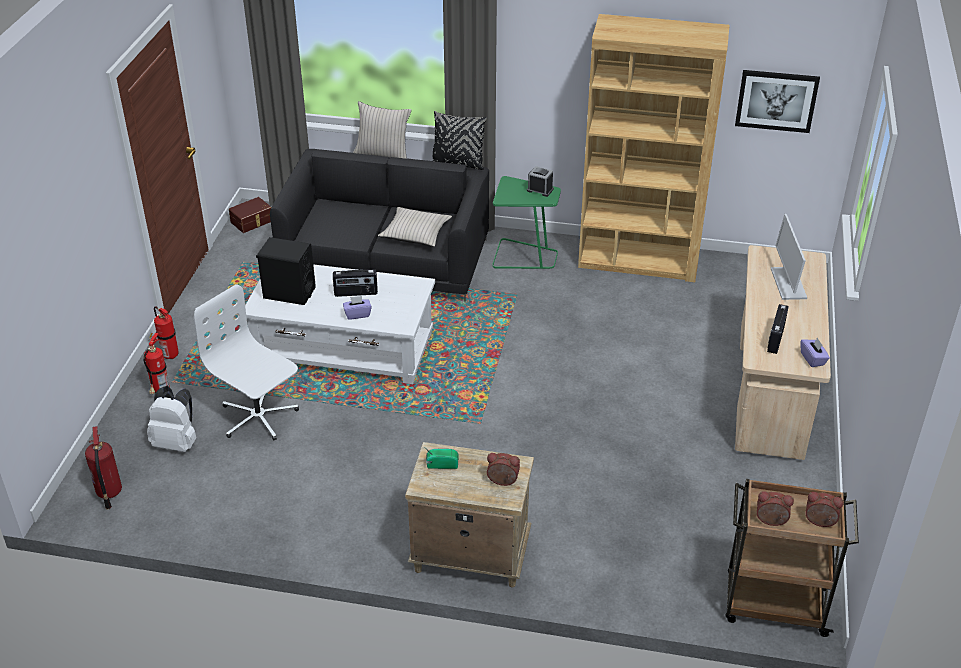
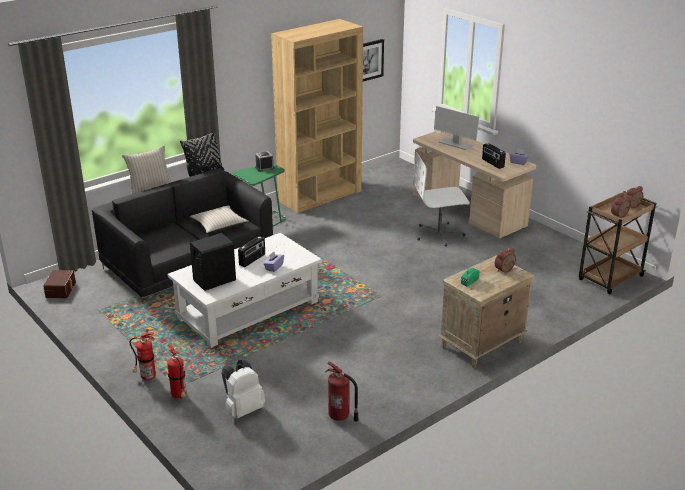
camera: 50 degrees left, 10 degrees down
(109, 493) = (253, 459): fire extinguisher -> fire extinguisher (340, 416)
(258, 417) = (265, 367): white office chair -> white office chair (439, 234)

